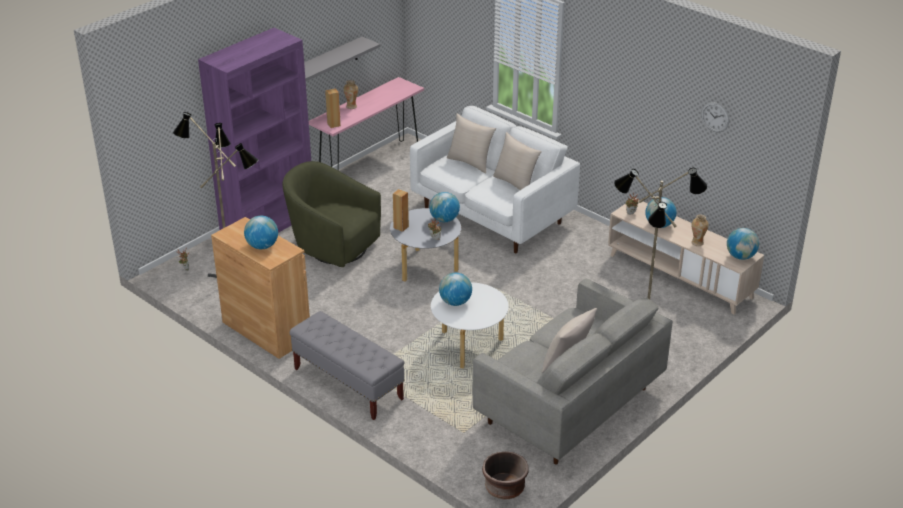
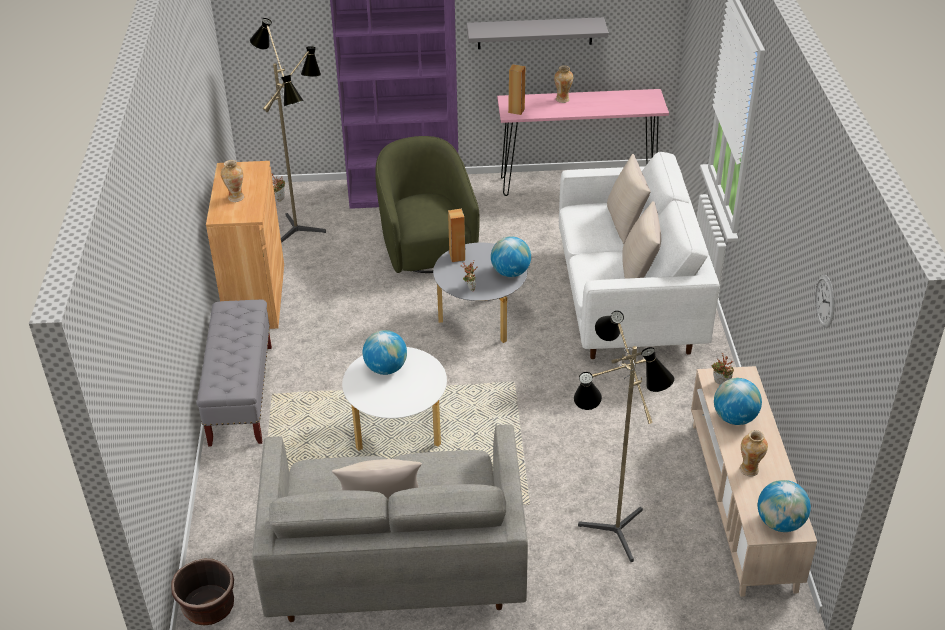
camera: 45 degrees right, 5 degrees up
(262, 246) = (235, 197): globe -> vase

